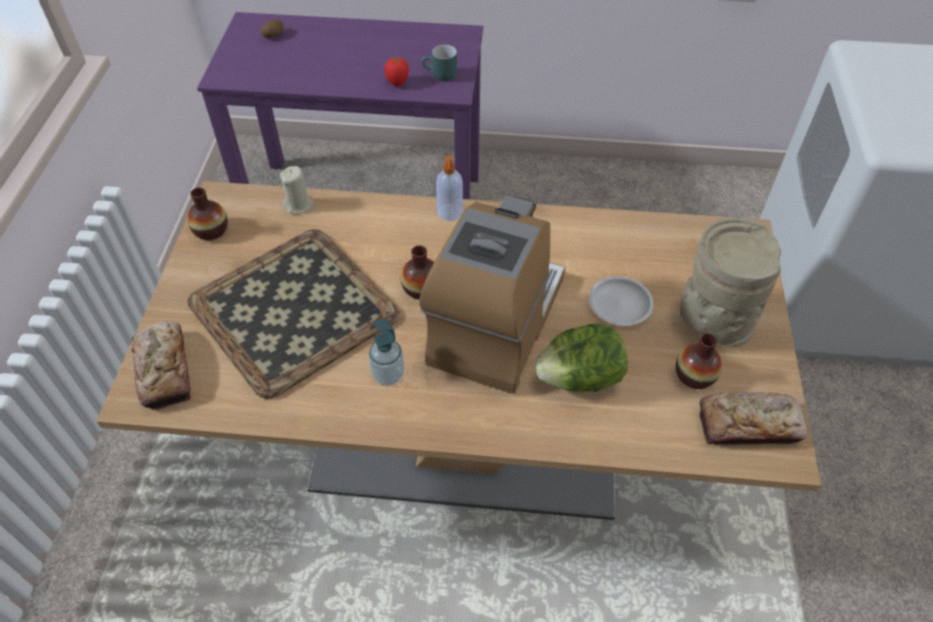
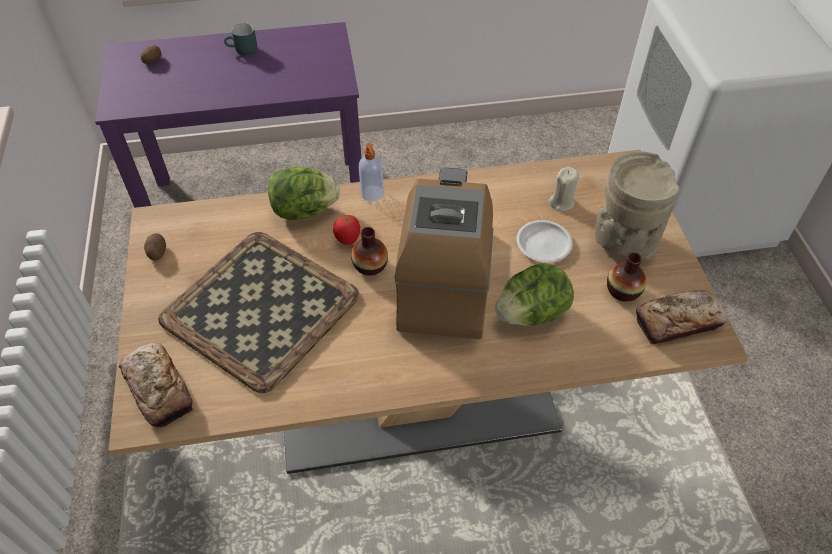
camera: 15 degrees left, 0 degrees up
(211, 231) = (157, 252): vase -> potato
(299, 205) = (232, 213): beige candle -> beige candle (561, 202)
(372, 216) = (304, 210): none -> lettuce
(388, 375) = (367, 347): soap dispenser -> none
(397, 83) = (286, 86): tomato -> tomato (348, 240)
(440, 76) = (322, 73): turquoise mug -> turquoise mug (243, 51)

